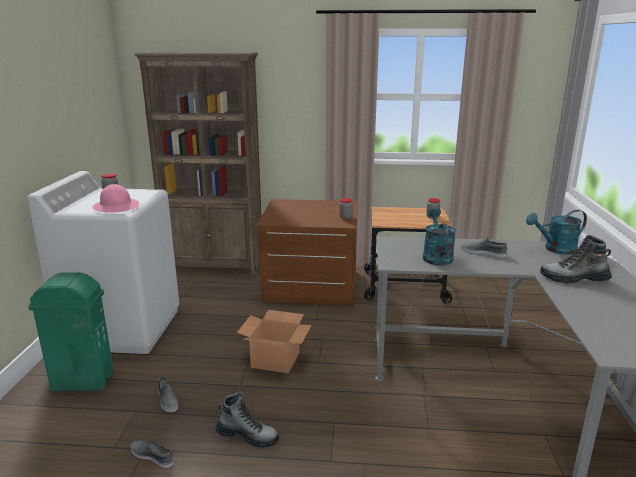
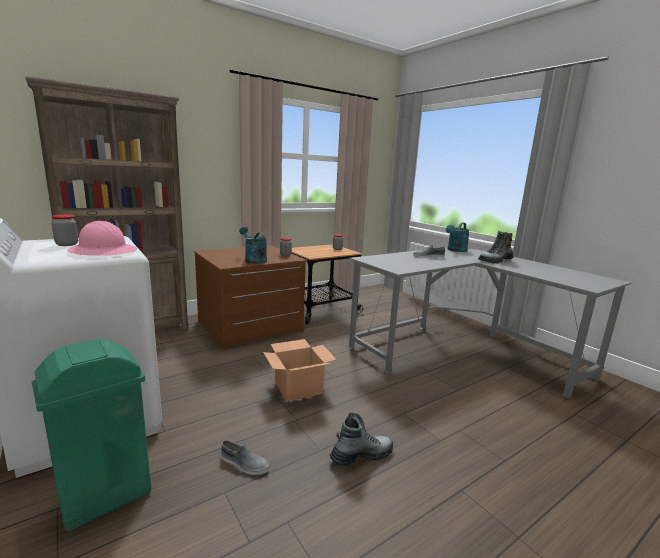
camera: 40 degrees left, 5 degrees down
(152, 456) = (303, 523): grey shoe -> none
(436, 256) = (411, 262): turquoise watering can -> turquoise watering can (253, 260)

